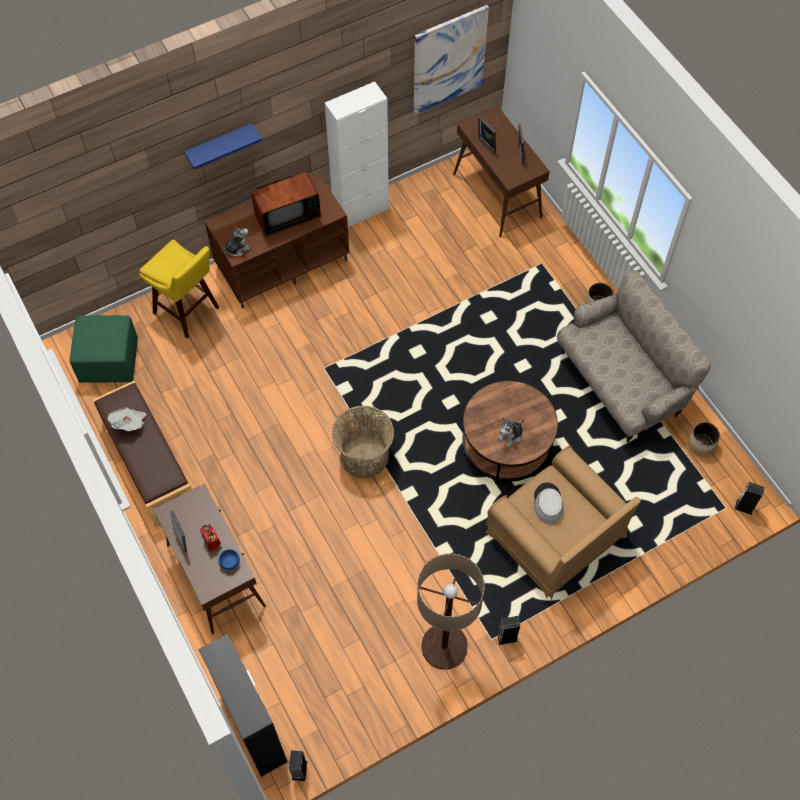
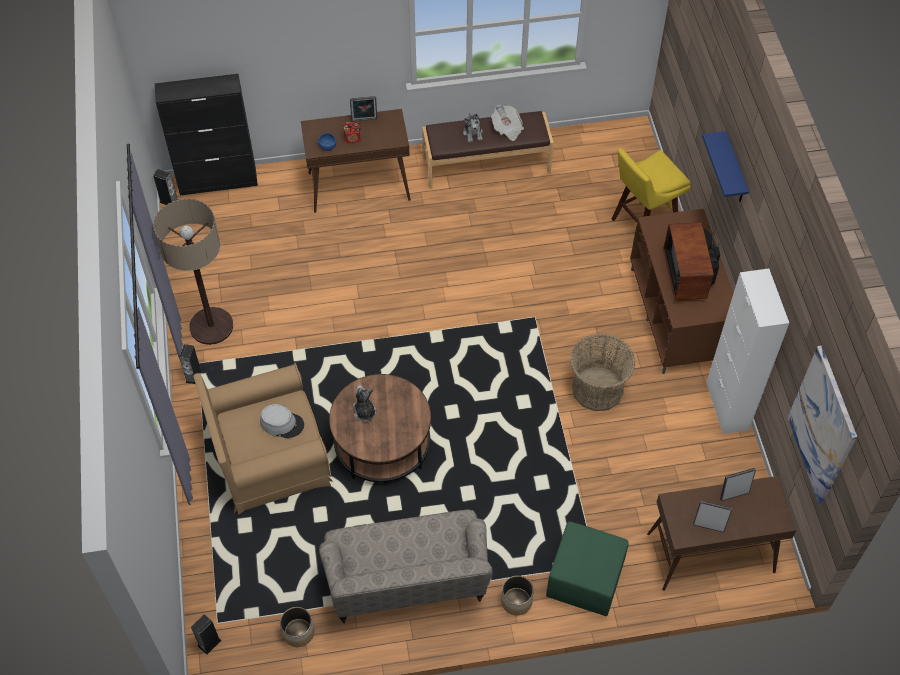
camera: 110 degrees right, 5 degrees down
(108, 361) = (606, 158): green ottoman -> green ottoman (584, 579)
(237, 248) = (659, 226): plush toy -> plush toy (473, 133)
(364, 456) = (424, 322): basket -> basket (597, 389)

